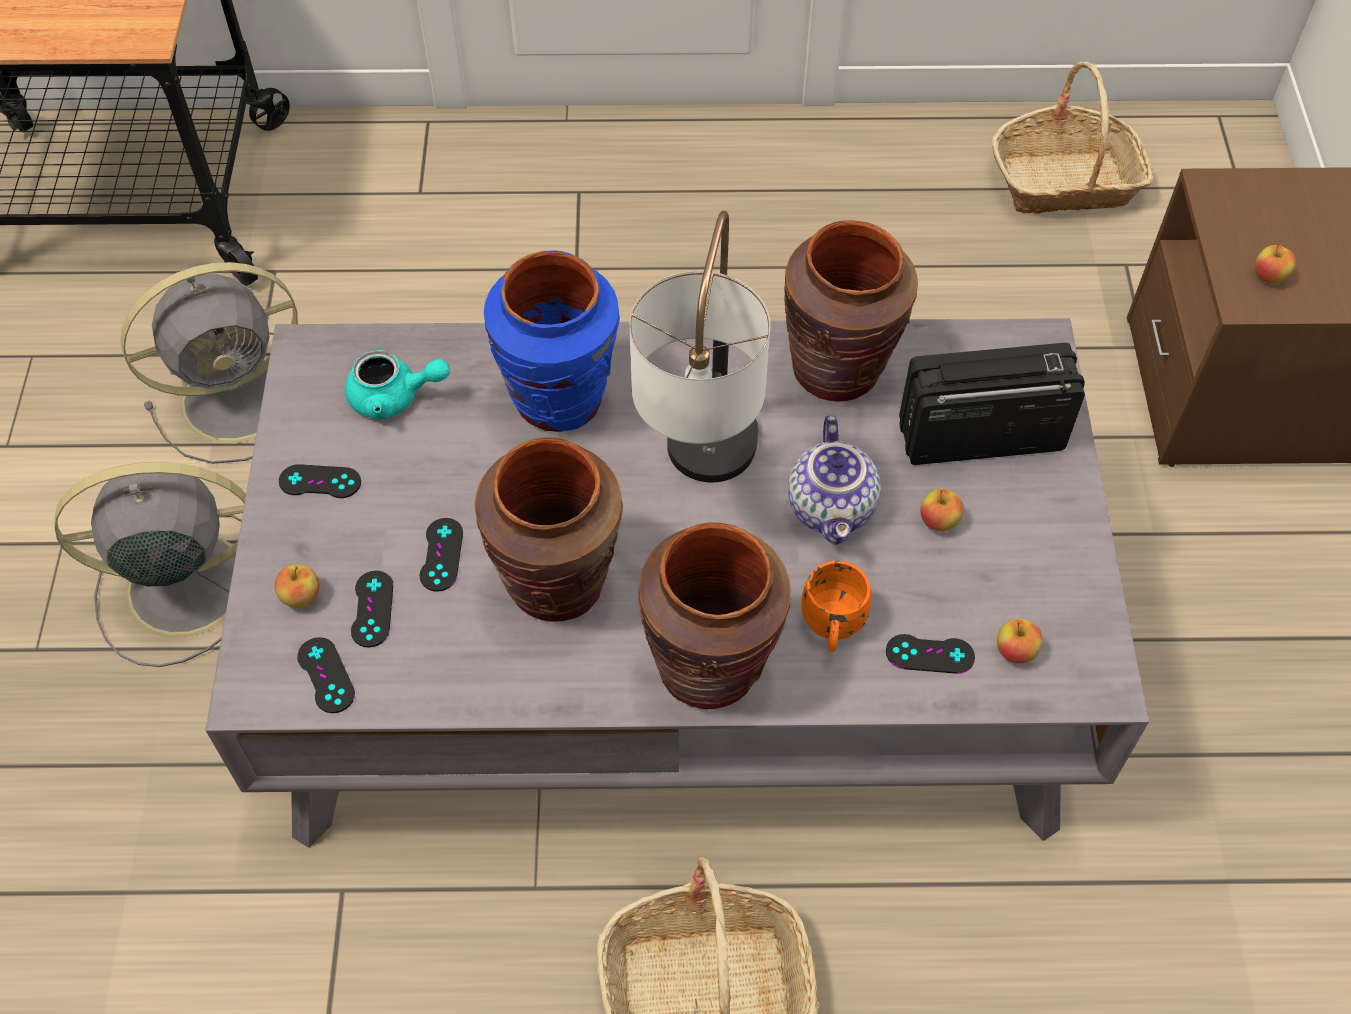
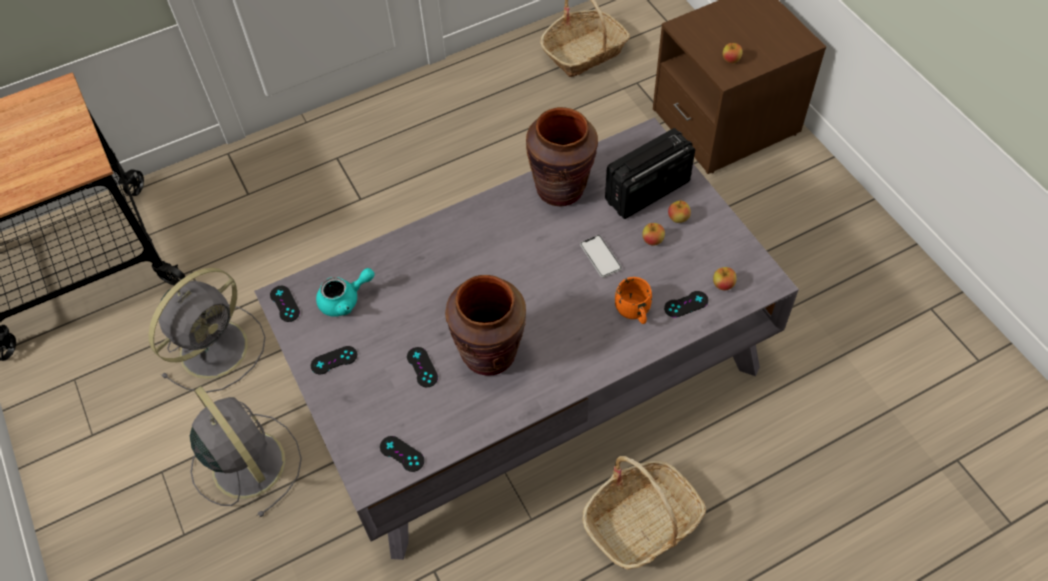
camera: 25 degrees left, 0 degrees up
(181, 586) = (246, 462): grey fan -> grey fan turned 90 degrees clockwise
(301, 597) = (363, 422): apple -> apple (678, 218)
(372, 609) = (404, 410): black game controller -> black game controller (285, 304)
(559, 400) = (433, 263): blue vase -> none
(702, 482) = (530, 272): table lamp -> none
(710, 667) = (589, 358): brown vase -> none
(833, 509) = (600, 257): teapot -> phone

